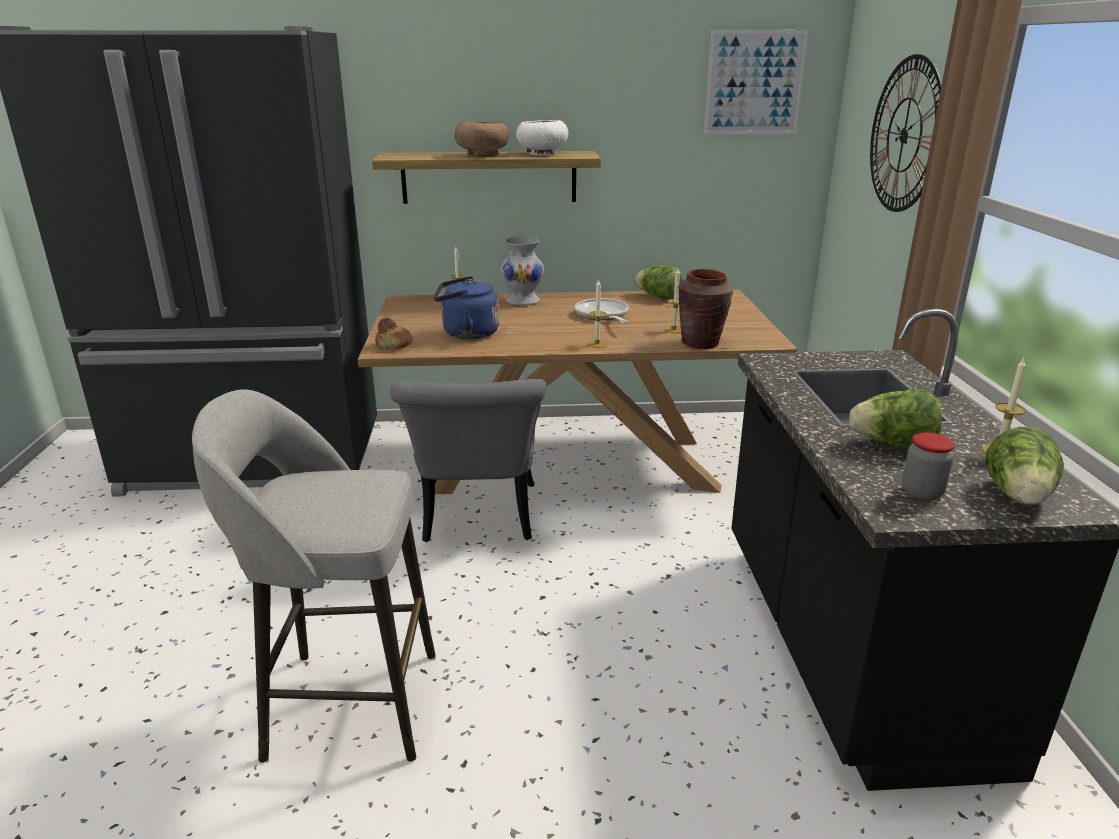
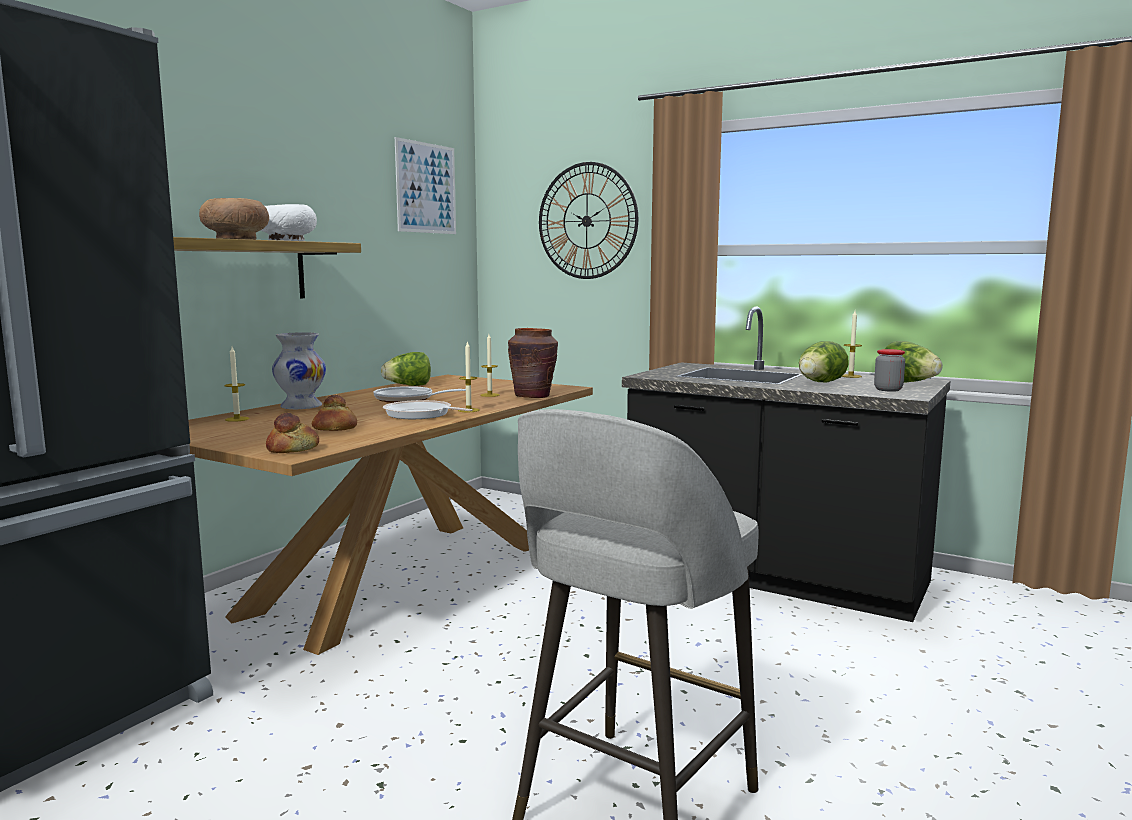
camera: 55 degrees left, 15 degrees down
(467, 333) = (335, 429): blue kettle -> bread
(479, 521) = (416, 645): grey chair -> none
(553, 337) = (420, 415): none -> frying pan

